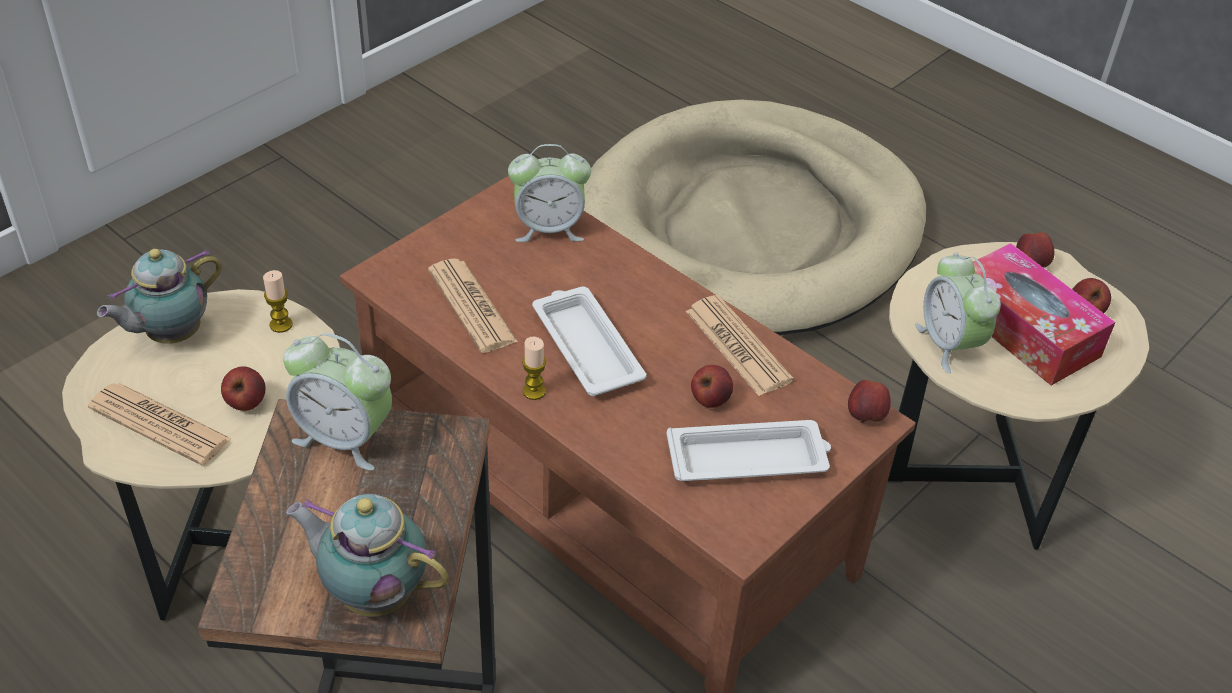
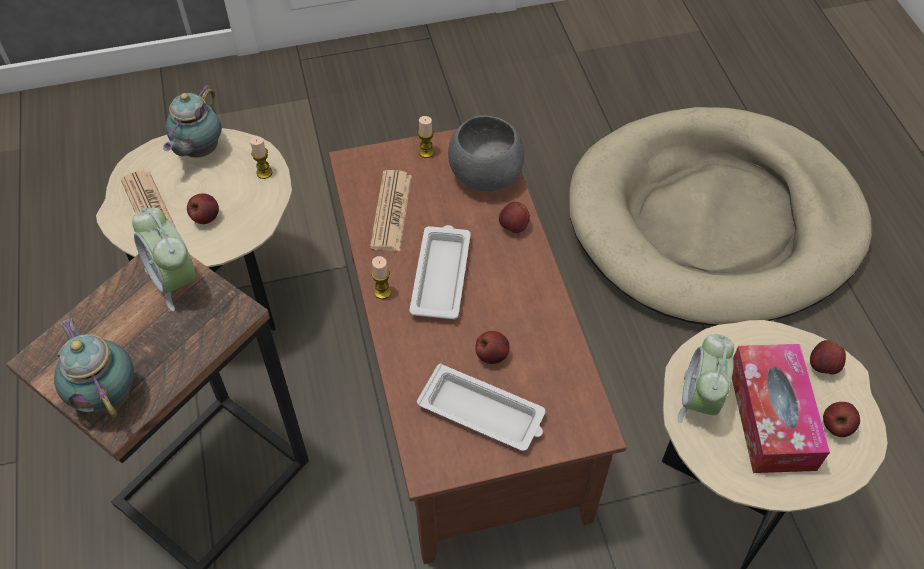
camera: 35 degrees right, 10 degrees up
(170, 335) = (199, 151): teapot -> teapot turned 60 degrees counterclockwise
(460, 231) = (426, 152): none -> candle
(549, 228) = (486, 175): alarm clock -> grey bowl
(737, 346) = (544, 324): newspaper -> none
(866, 417) = (592, 424): apple -> apple (513, 227)

